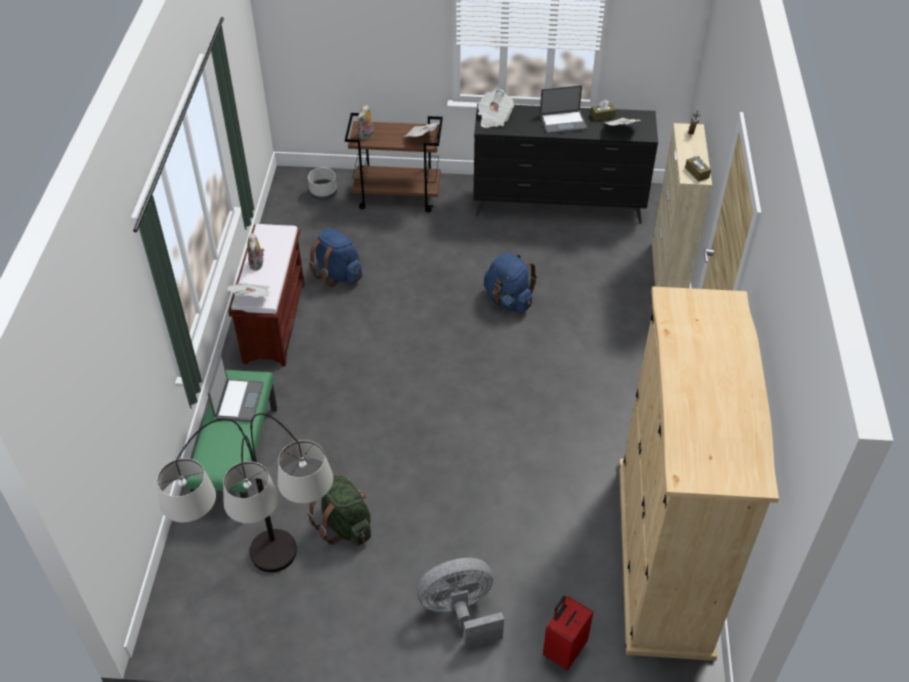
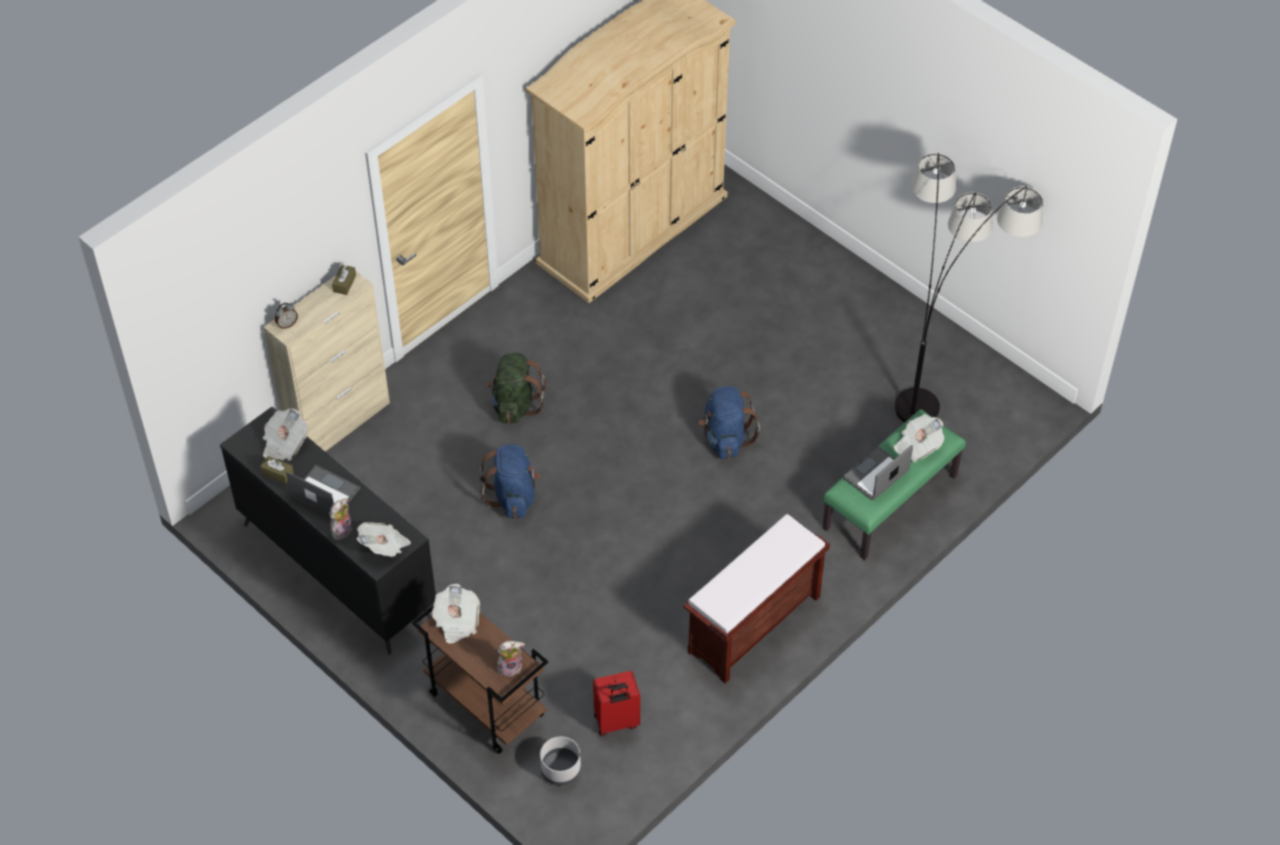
camera: 140 degrees left, 5 degrees up
(252, 298) = (799, 538): newspaper -> newspaper (917, 446)
(257, 264) = (764, 574): plush toy -> plush toy (341, 529)
(338, 274) = (644, 641): blue backpack -> blue backpack (725, 439)
(345, 525) = (845, 393): green backpack -> green backpack (515, 405)
(460, 613) = (813, 285): grey fan -> none
(564, 649) = (764, 223): red suitcase -> red suitcase (616, 722)

